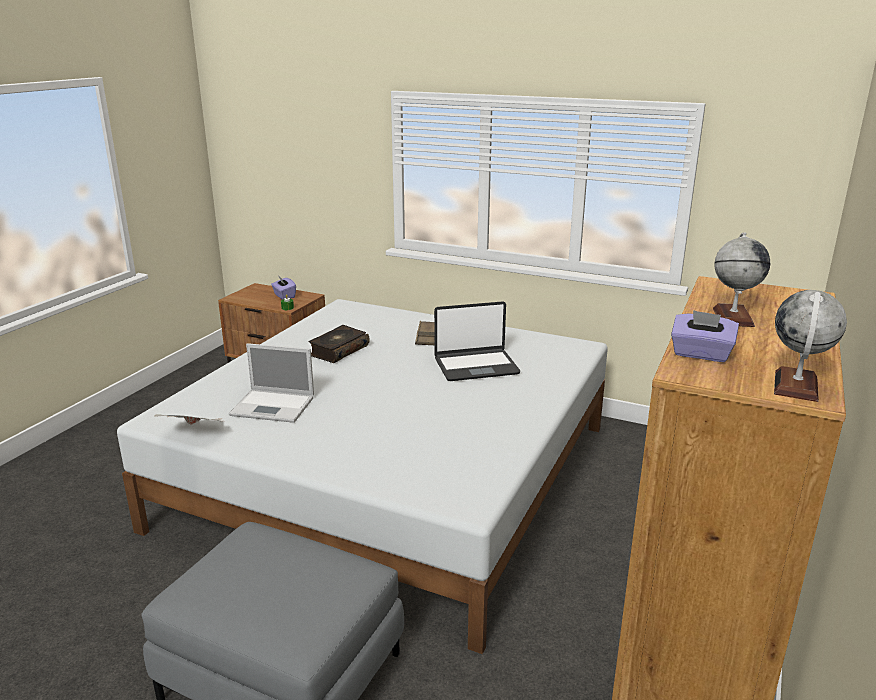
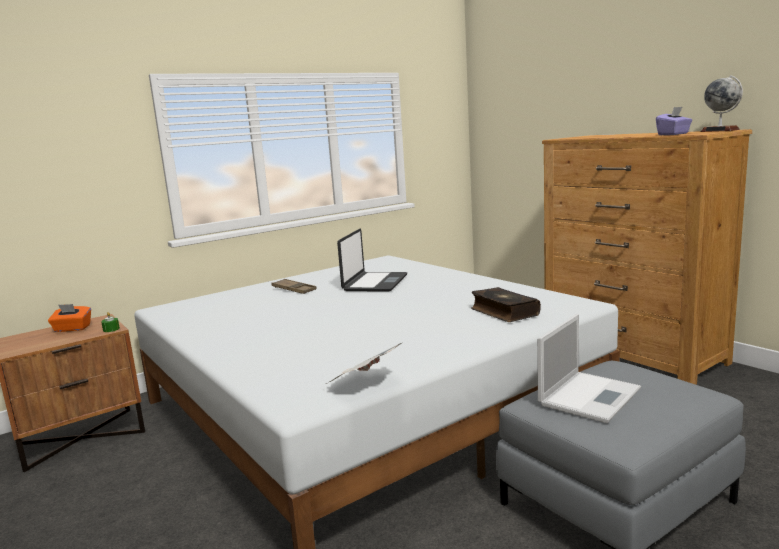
camera: 60 degrees left, 10 degrees down
(274, 406) = (349, 348): laptop -> laptop (590, 396)
(284, 296) = (72, 329): purple tissue box -> orange tissue box
(338, 351) = (266, 317): book -> book (503, 312)
(732, 317) = (618, 136): globe -> none

